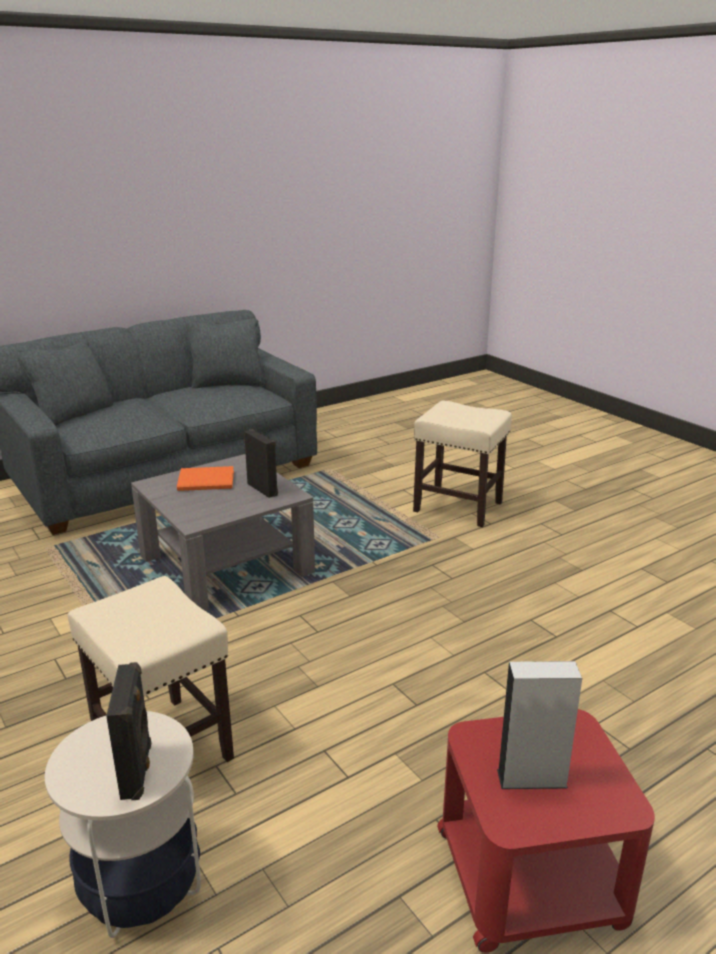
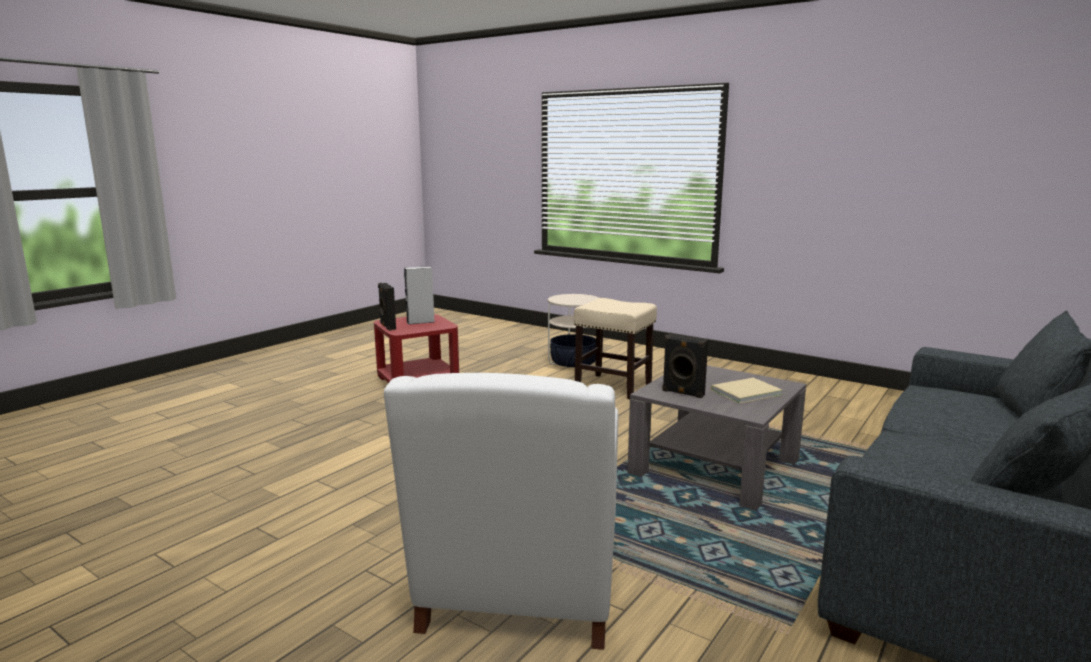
camera: 160 degrees right, 10 degrees down
(138, 771) = (564, 298): black speaker -> black speaker (387, 326)
(208, 481) = (743, 392): orange book -> beige book
(459, 507) = (519, 590): beige stool -> white armchair

